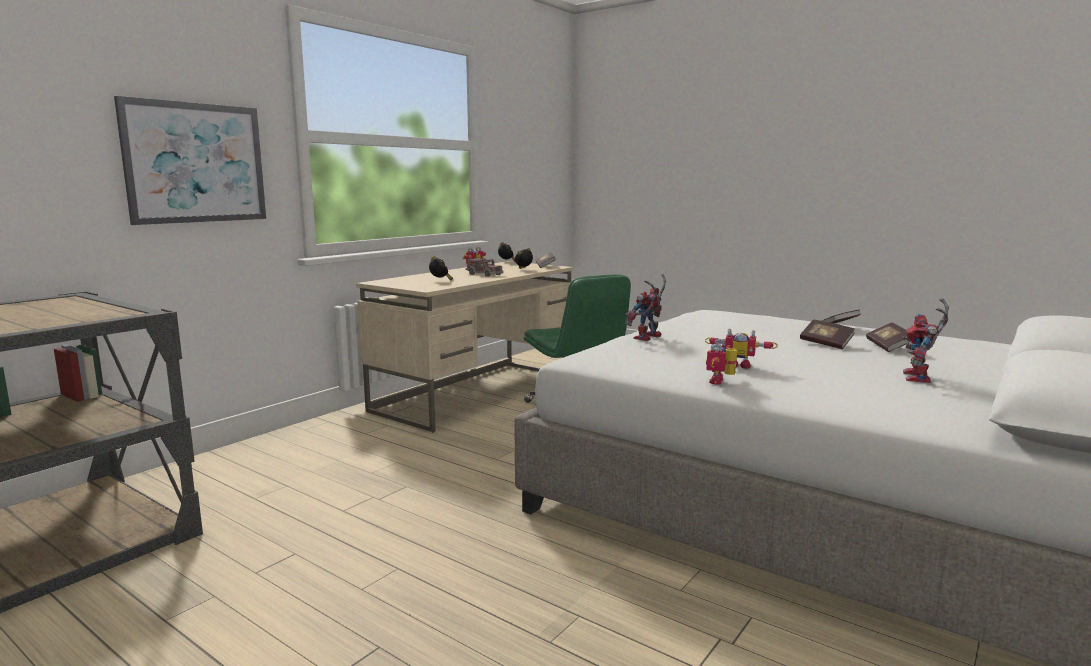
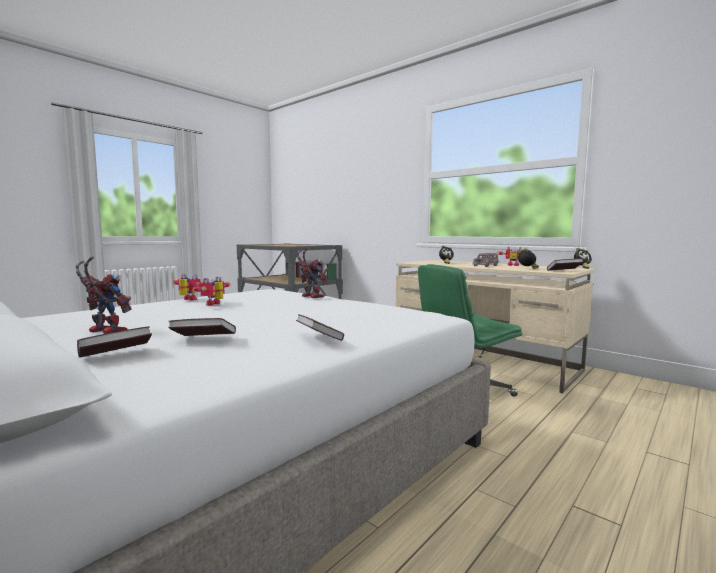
camera: 95 degrees right, 5 degrees down
(196, 163) = (380, 195): picture -> none
(826, 344) = (243, 324): book -> book (116, 355)

